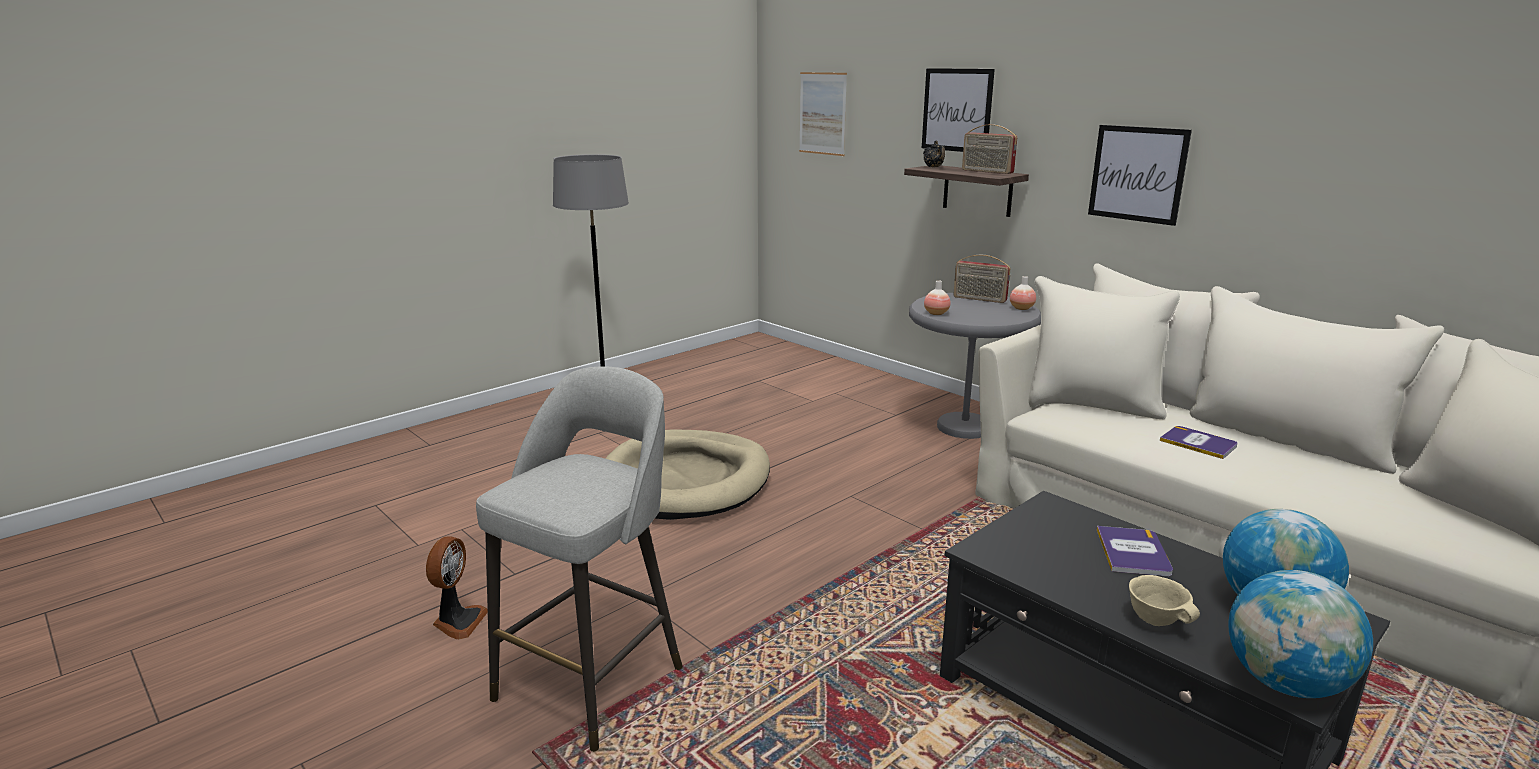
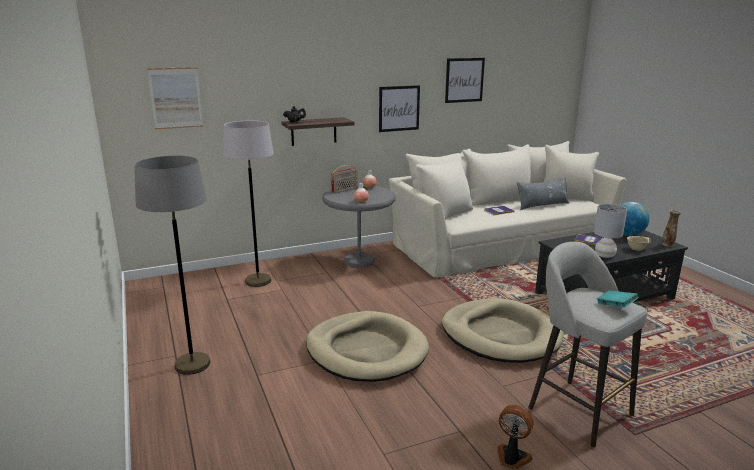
camera: 70 degrees left, 0 degrees up
(557, 495) = (615, 306): none -> turquoise book
(807, 581) = (500, 335): none -> beige dog bed
(822, 384) = (258, 281): none -> grey floor lamp
(957, 110) = (293, 86): picture -> picture (464, 80)
(986, 171) = (327, 119): radio -> none
(1046, 571) = (604, 255): none -> grey table lamp
(1285, 683) = (668, 244): globe -> vase
(1341, 488) = (542, 205): none -> grey pillow

